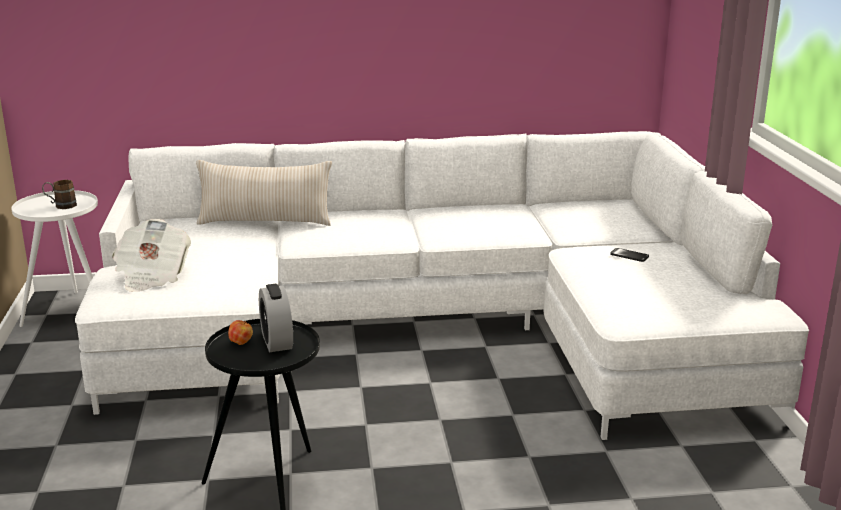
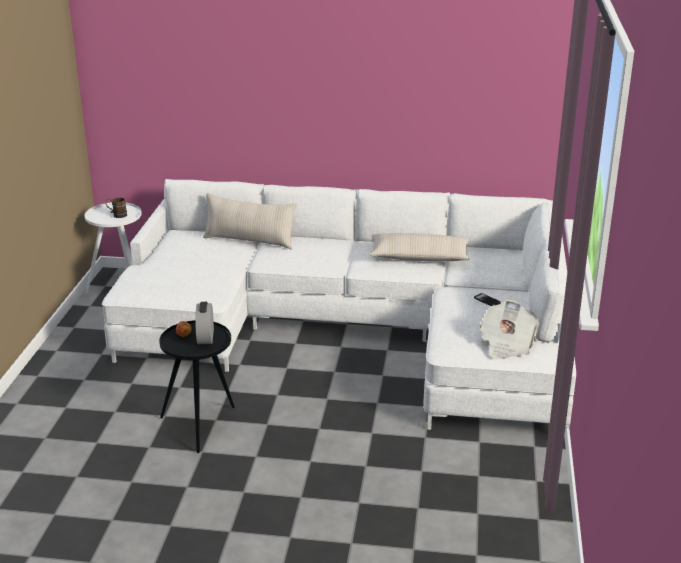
camera: 15 degrees right, 5 degrees up
(152, 275) = (157, 276): newspaper -> newspaper (507, 344)
(505, 218) = (419, 257): none -> beige pillow

